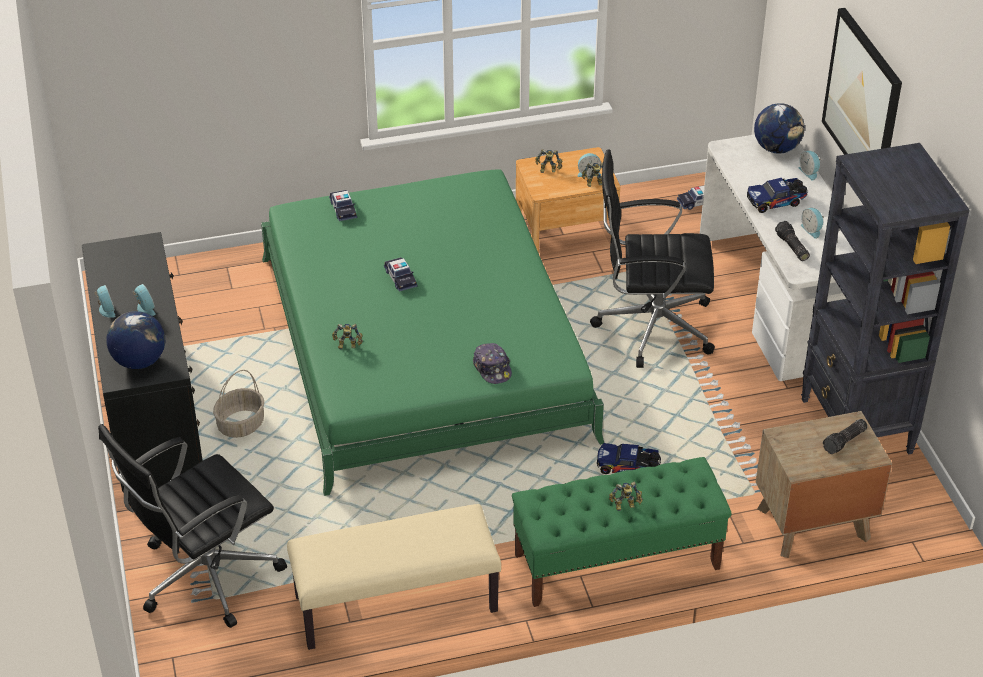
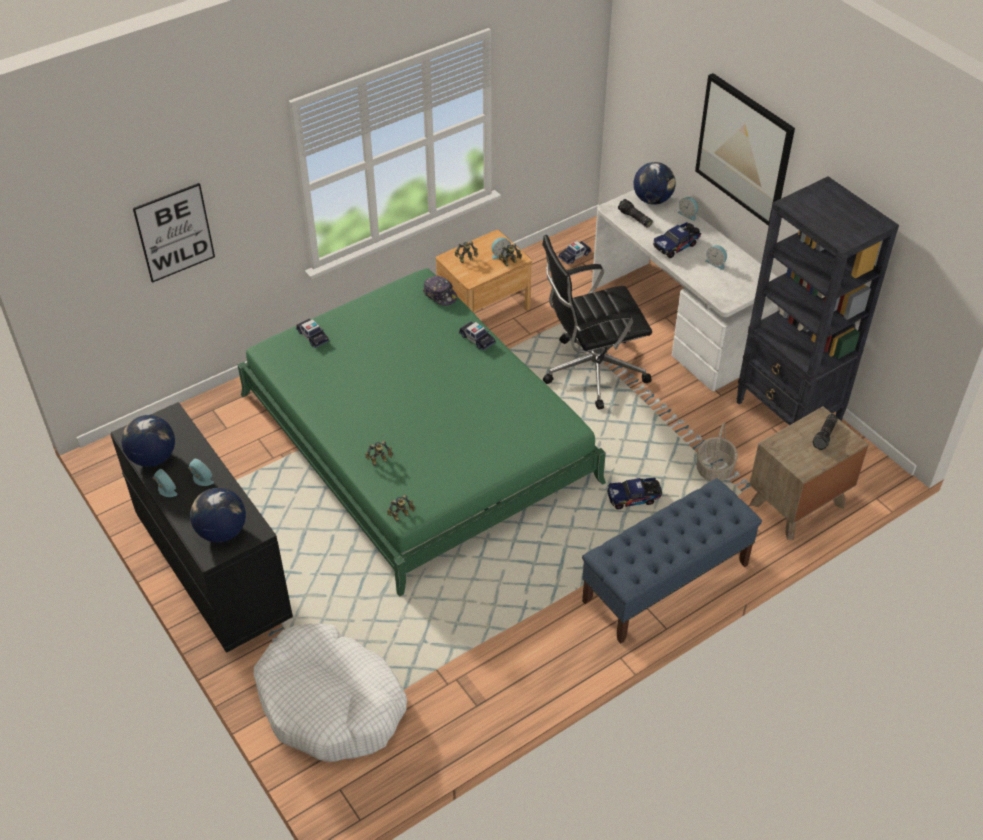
camera: 20 degrees left, 5 degrees up
(109, 277) = (153, 458): none -> globe
(204, 576) = (331, 703): black office chair -> white dog bed
(212, 60) = (174, 232): none -> picture
(241, 425) = (295, 552): basket -> basket (714, 469)
(395, 605) = (507, 677): beige bench -> none
(400, 278) = (394, 387): toy car -> toy car (477, 339)
(492, 368) = (511, 448): cap -> cap (440, 295)
(616, 561) = (665, 583): green bench -> blue bench
(625, 506) = (681, 540): toy robot -> toy robot (401, 516)
(791, 247) = (708, 281): flashlight -> flashlight (634, 218)

